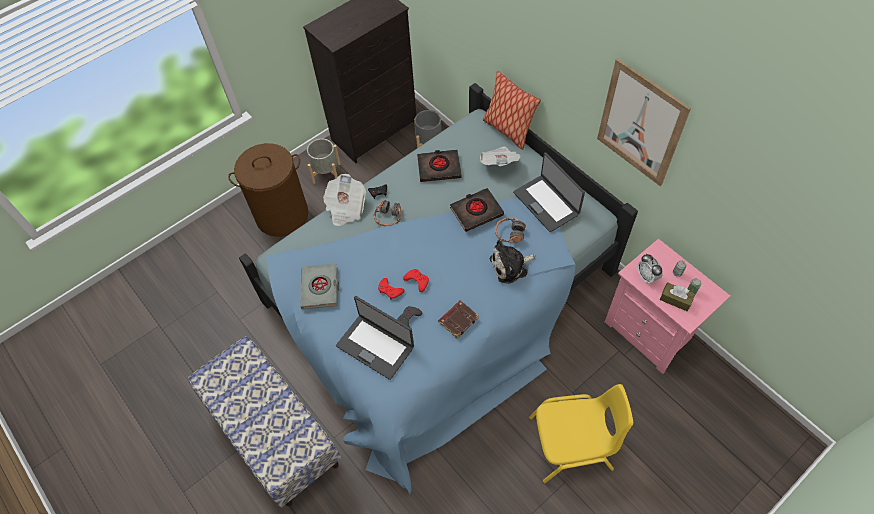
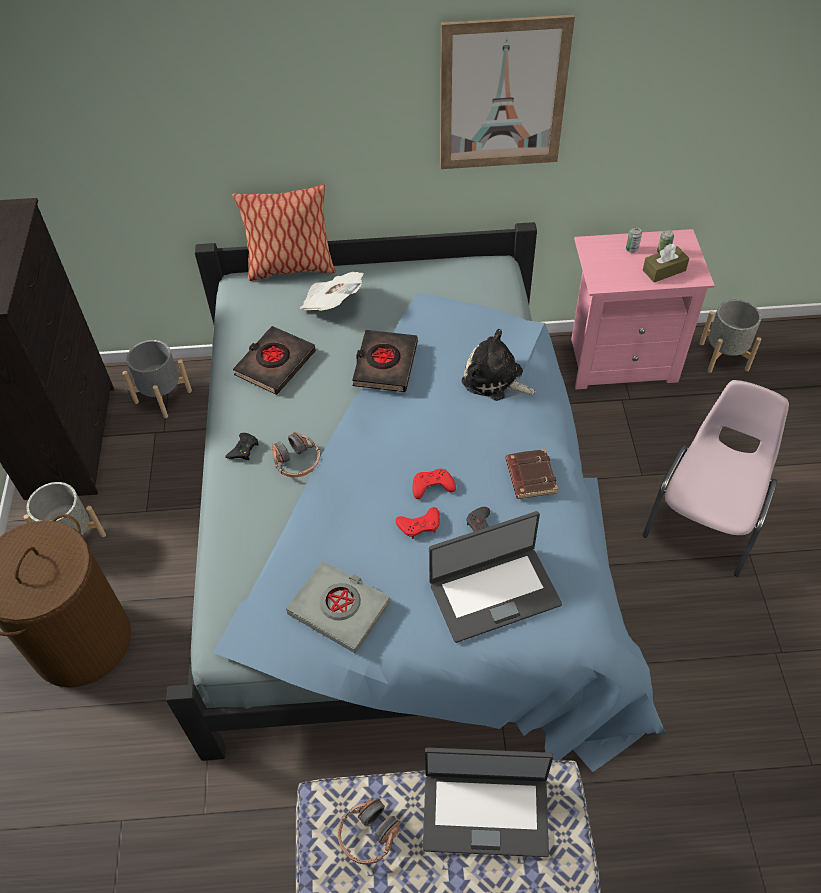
camera: 55 degrees left, 5 degrees down
(345, 208) = (229, 502): newspaper -> none
(509, 234) = (448, 353): headphones -> headphones (368, 835)
(511, 266) = (495, 380): plush toy -> plush toy turned 105 degrees clockwise
(546, 203) = (438, 294): laptop -> laptop (485, 812)
(572, 444) = (707, 517): yellow chair -> pink chair
(646, 276) = (615, 274): alarm clock -> none
(710, 388) = (724, 356): none -> grey planter

